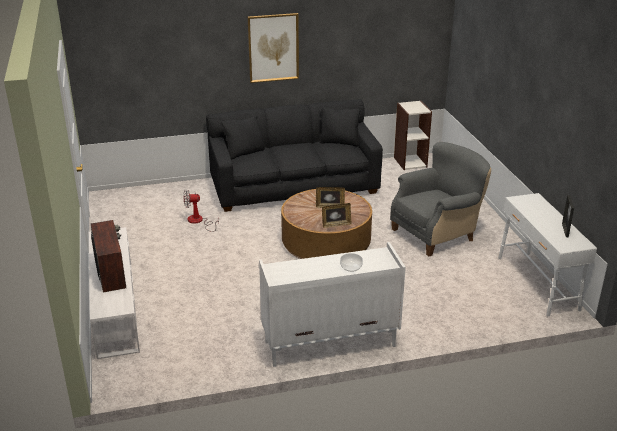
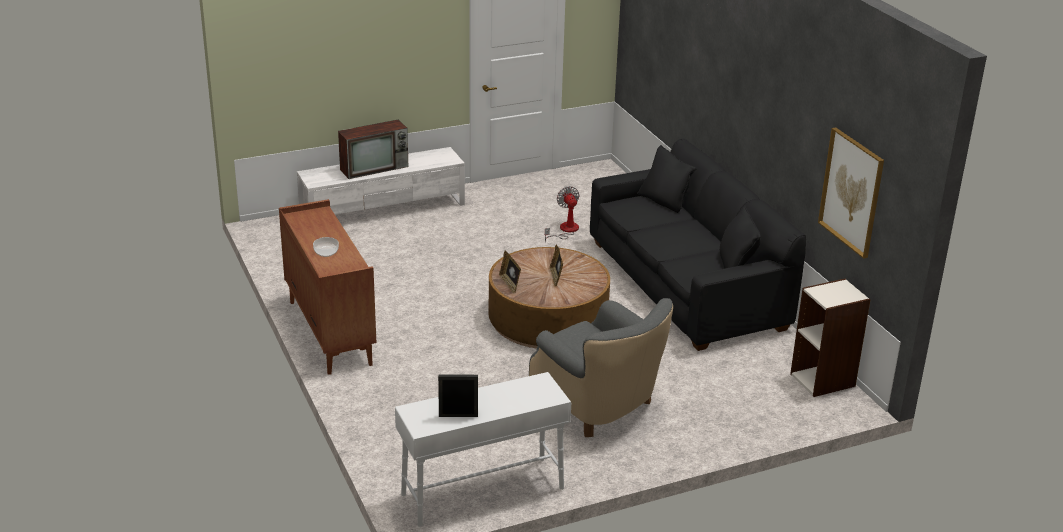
camera: 80 degrees right, 0 degrees up
(273, 48) = (748, 96): picture -> picture (851, 192)
(329, 344) = (329, 332): white cabinet -> brown cabinet

